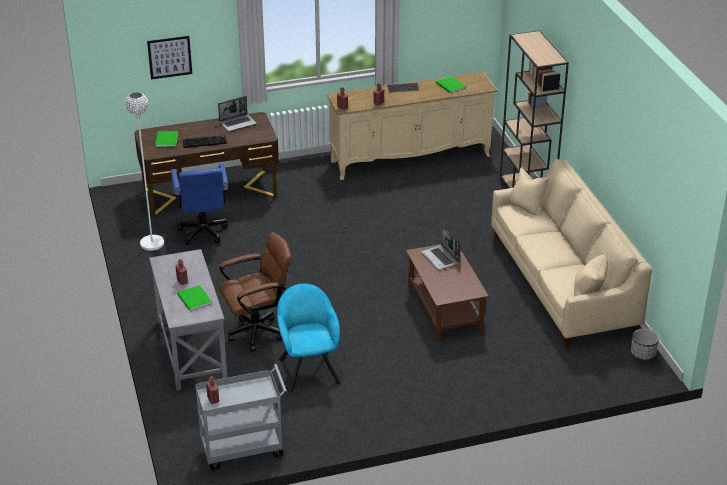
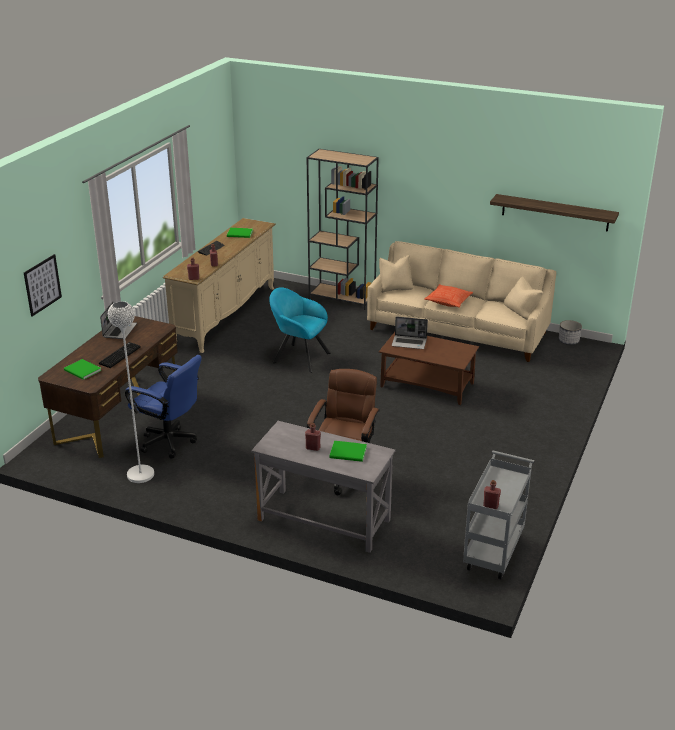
camera: 50 degrees left, 5 degrees down
(308, 368) = (423, 473): turquoise armchair -> turquoise armchair (298, 357)
(541, 244) = (448, 302): none -> orange pillow
(660, 202) = (555, 212): none -> shelf

